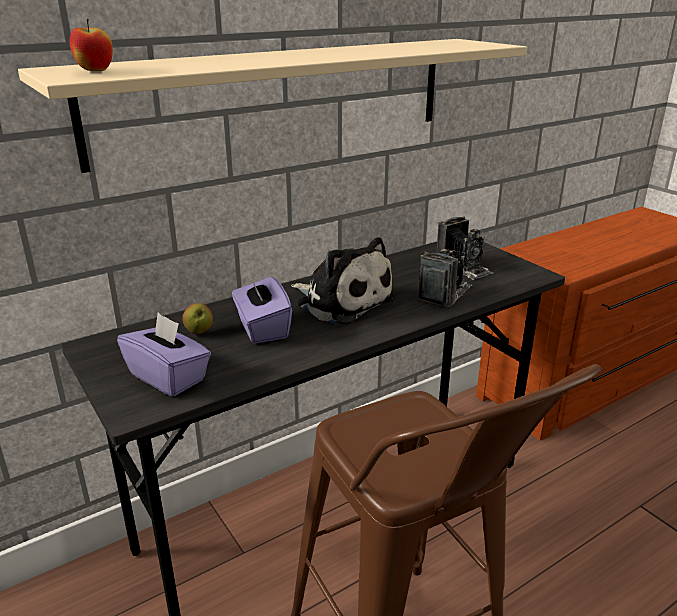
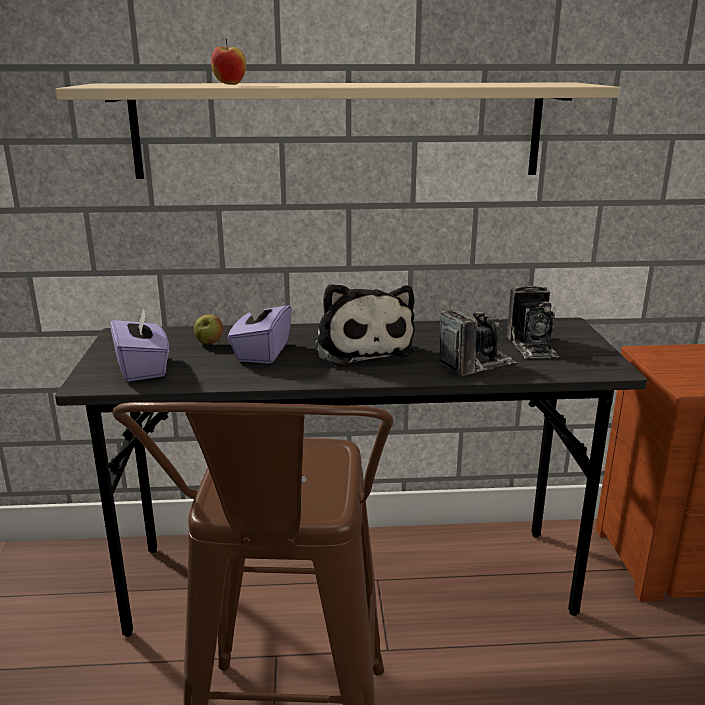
camera: 30 degrees right, 5 degrees down
(95, 71) = (123, 85): apple -> apple (230, 84)

